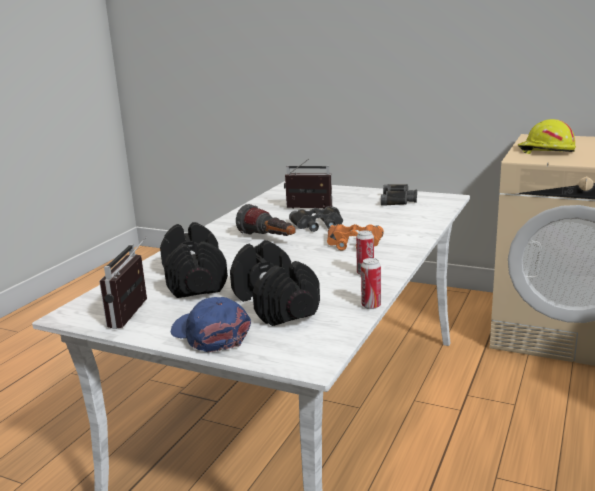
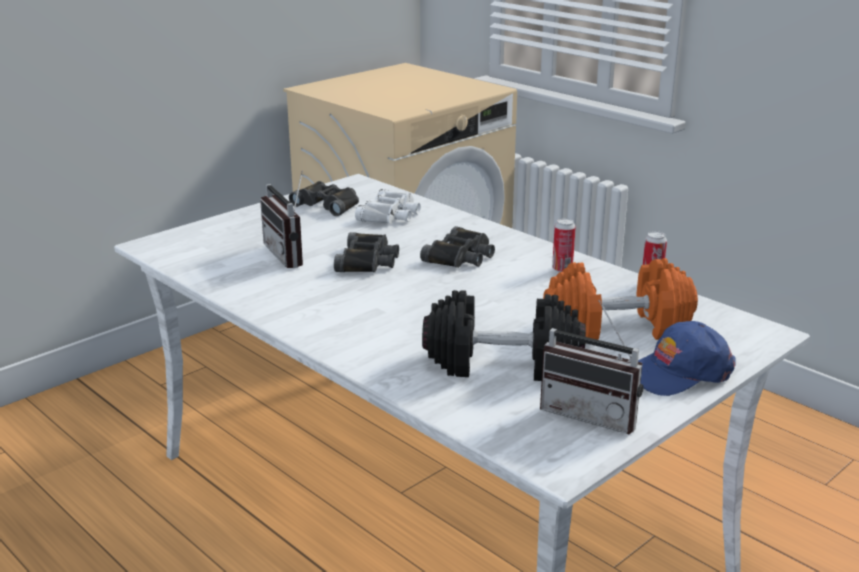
camera: 70 degrees left, 5 degrees up
(269, 239) = (389, 297): flashlight -> none
(274, 305) = (617, 327): black dumbbell -> orange dumbbell
(307, 209) = (291, 255): radio -> radio turned 60 degrees counterclockwise
(353, 243) = (461, 256): orange binoculars -> black binoculars
(403, 215) = (390, 214): none -> white binoculars
(545, 151) = (381, 100): yellow hard hat -> none

